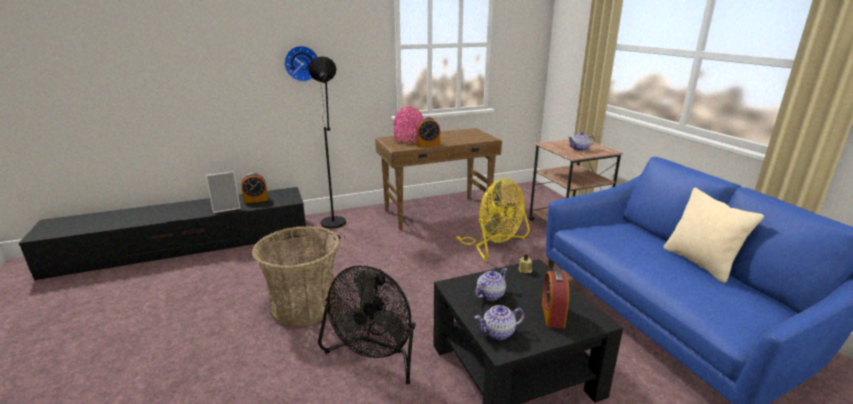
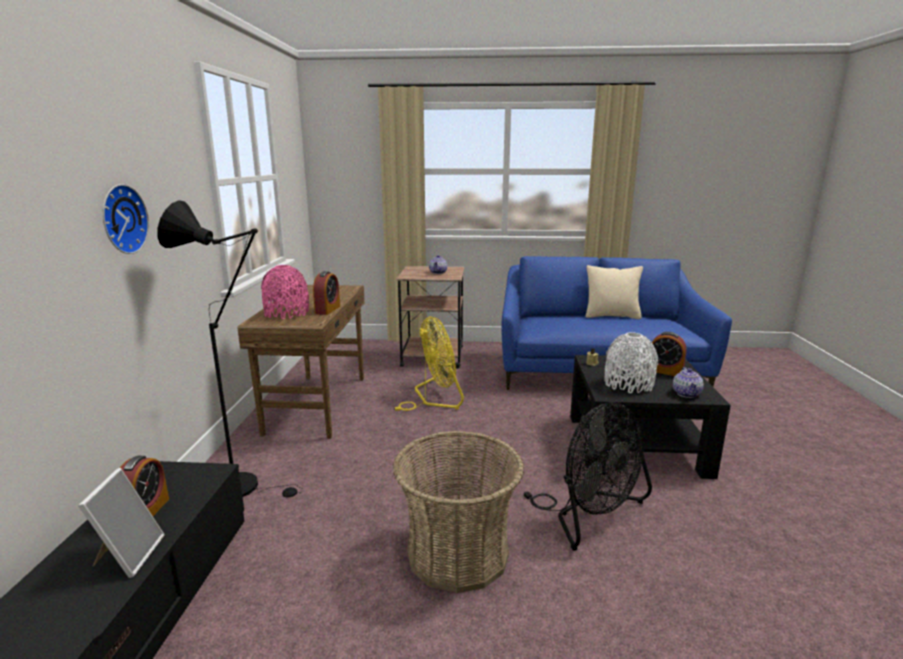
camera: 65 degrees left, 5 degrees down
(490, 295) = (628, 384): teapot -> white vase

